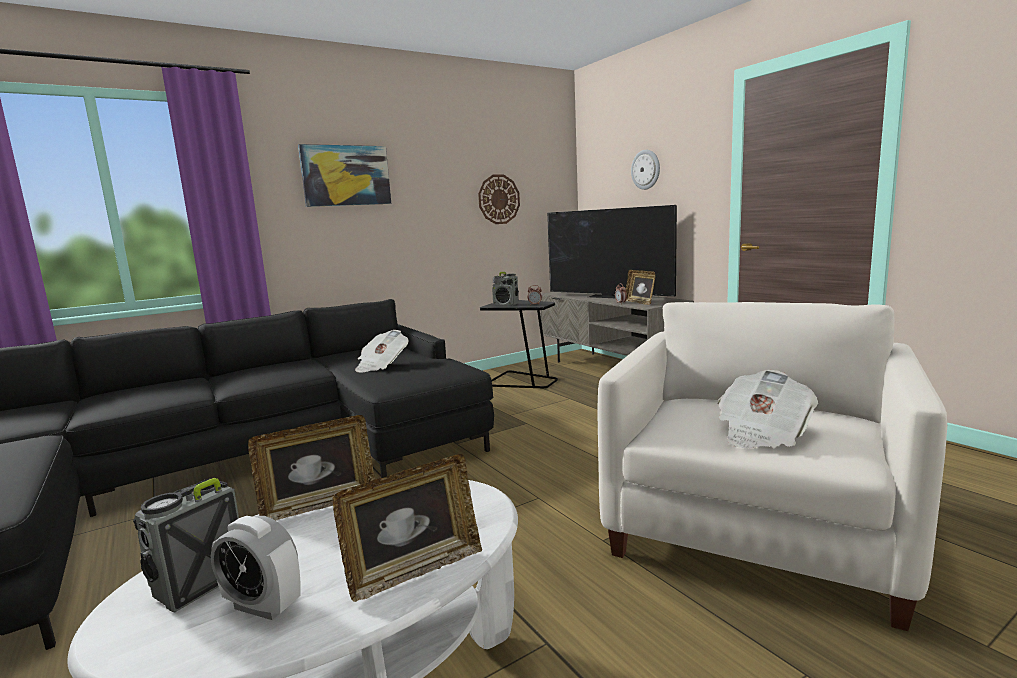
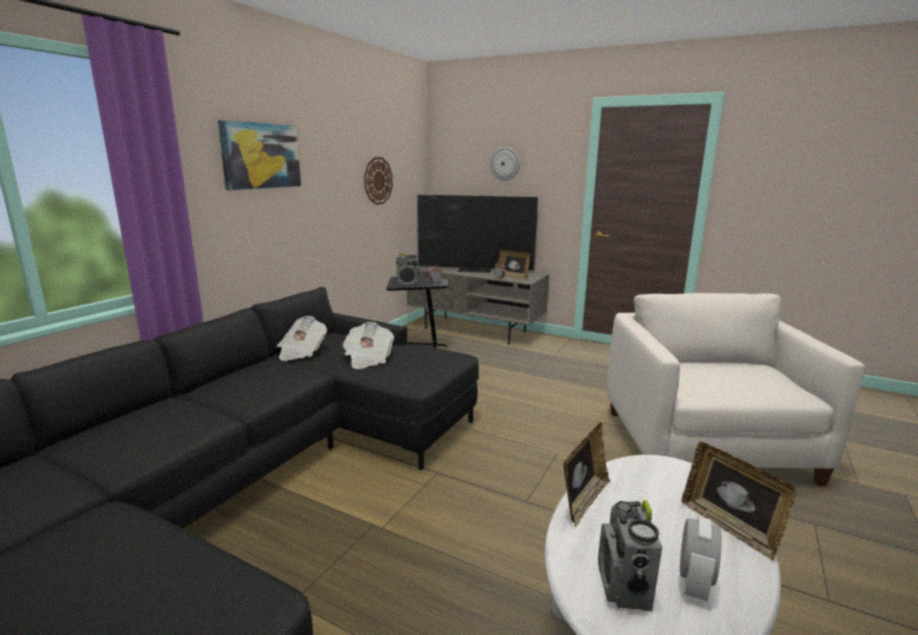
camera: 30 degrees left, 5 degrees up
(262, 606) = (694, 583): alarm clock -> alarm clock turned 60 degrees counterclockwise
(414, 569) = (729, 527): picture frame -> picture frame turned 120 degrees clockwise
(761, 433) = (746, 385): newspaper -> newspaper (300, 351)

